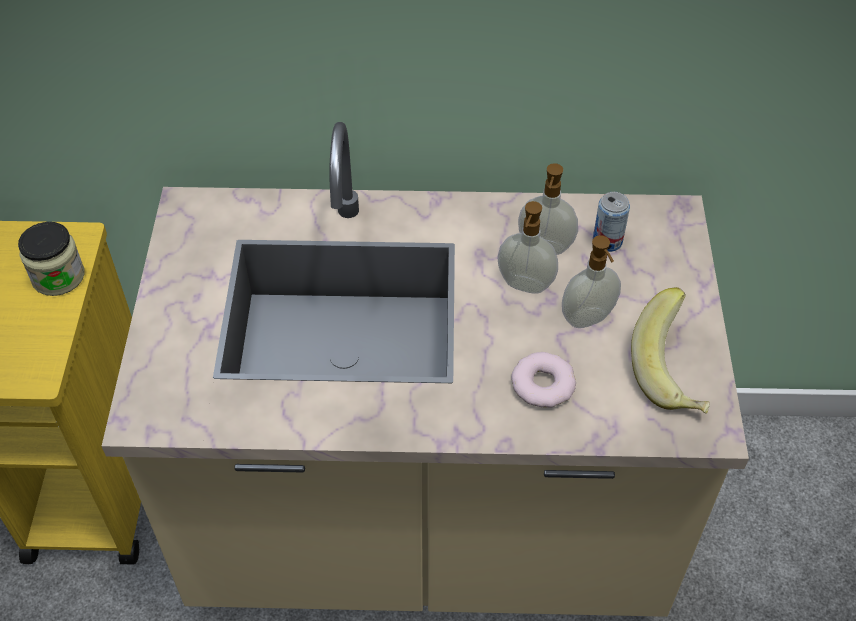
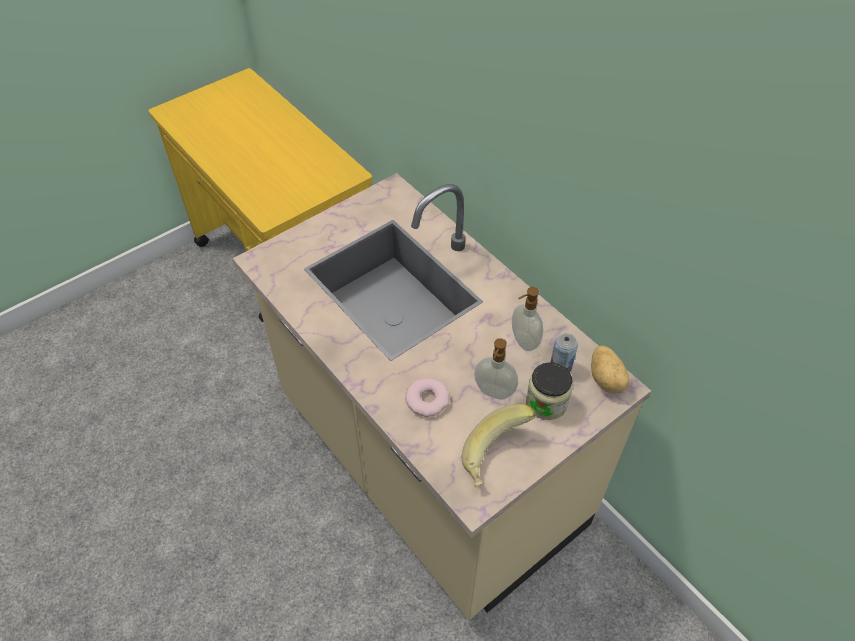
camera: 50 degrees right, 0 degrees up
(58, 276) = (326, 184): jar -> jar (546, 402)
(524, 285) = (487, 349): soap dispenser -> none
(658, 217) = (607, 379): none -> potato

